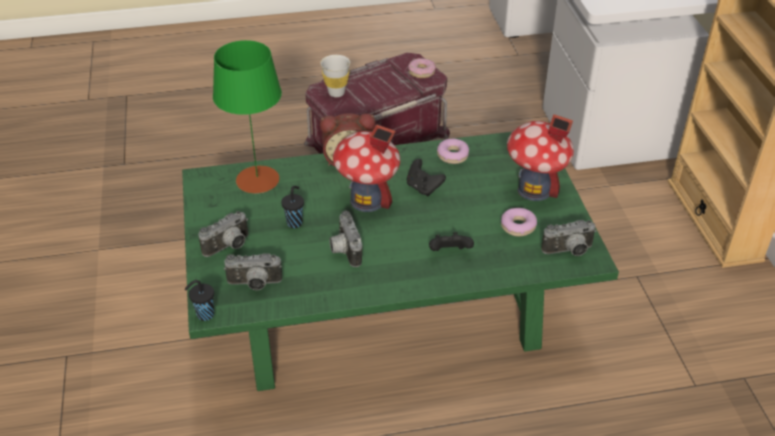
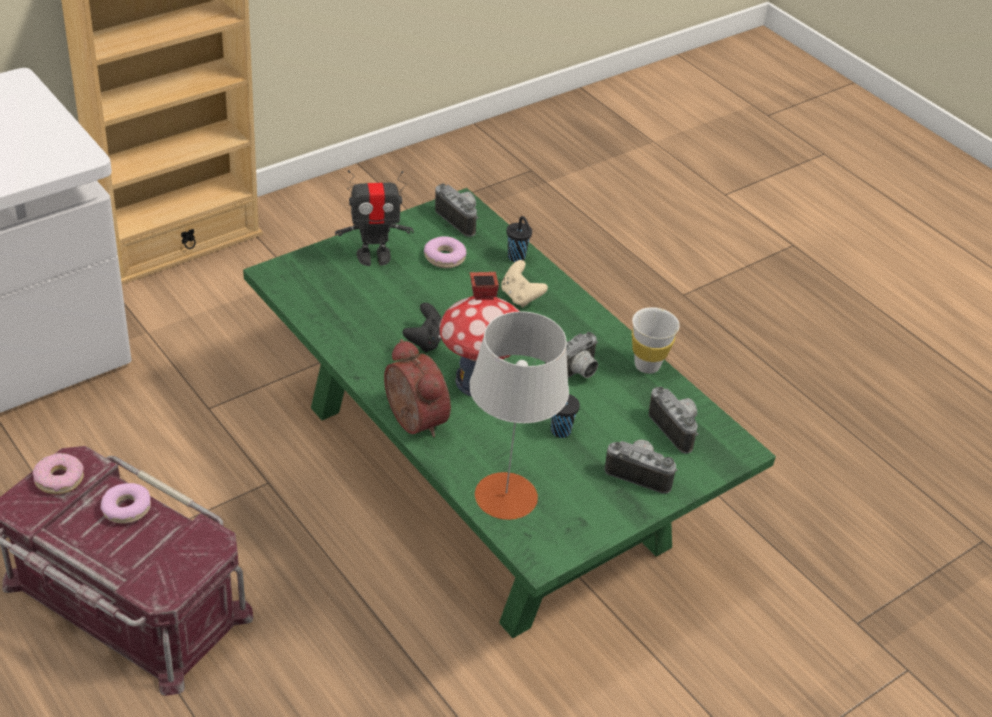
camera: 120 degrees left, 0 degrees up
(204, 315) = (747, 452): black cup -> black cup (517, 258)
(257, 179) = (505, 496): green table lamp -> grey table lamp
(336, 93) = (163, 566): white cup -> white cup (647, 365)
(449, 253) = (520, 297): black game controller -> beige game controller
(452, 155) = (346, 331): donut -> donut (126, 509)
(534, 189) = (374, 256): toy house -> toy robot

